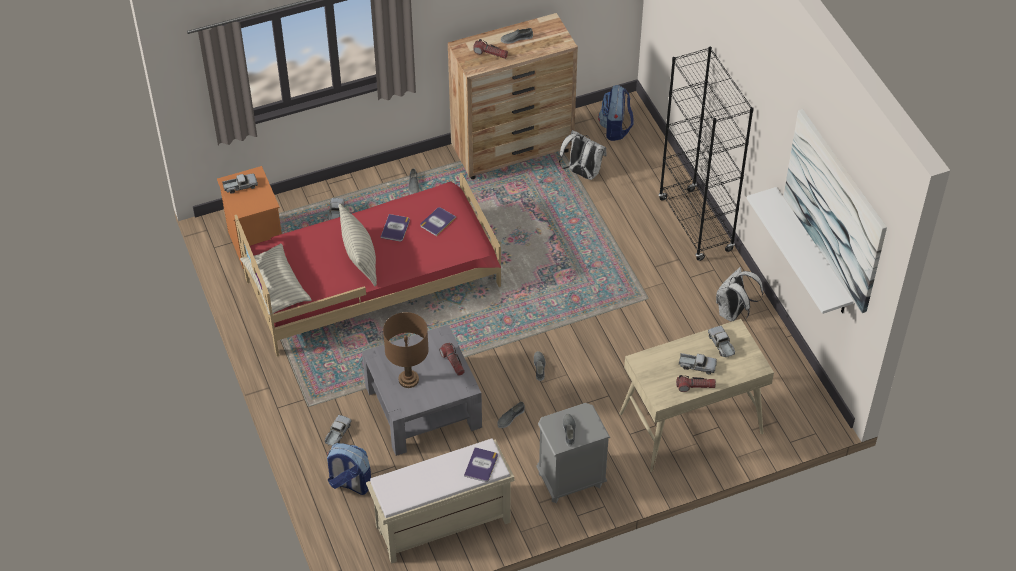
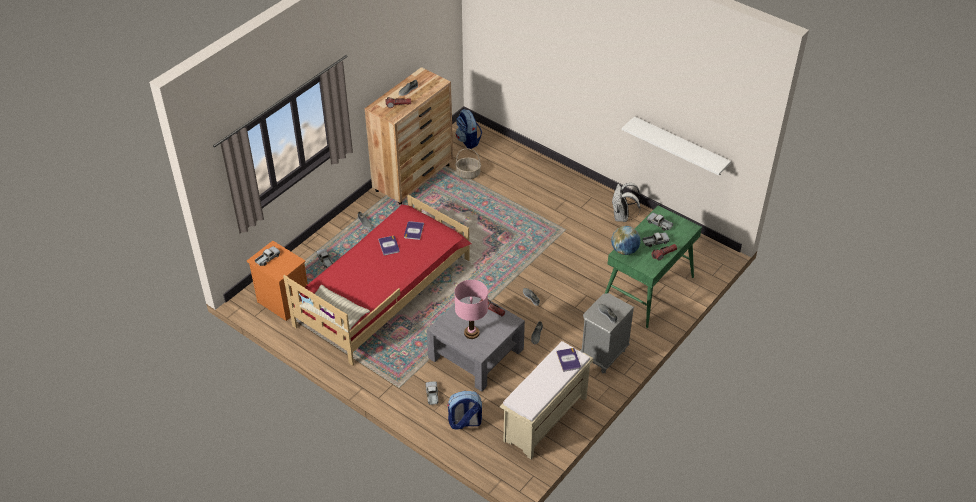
camera: 30 degrees left, 5 degrees down
(359, 258) = (379, 273): pillow -> none
(408, 380) = (471, 333): brown table lamp -> pink table lamp
(582, 173) = (468, 174): white backpack -> basket
(649, 360) = (624, 250): none -> globe
(690, 424) = (648, 290): beige desk -> green desk
(695, 225) = (560, 176): black bookcase -> none
(834, 210) = (701, 105): picture -> none

